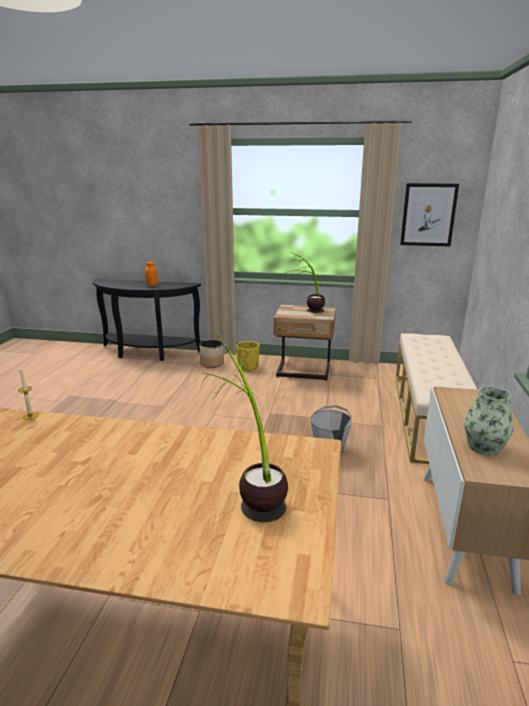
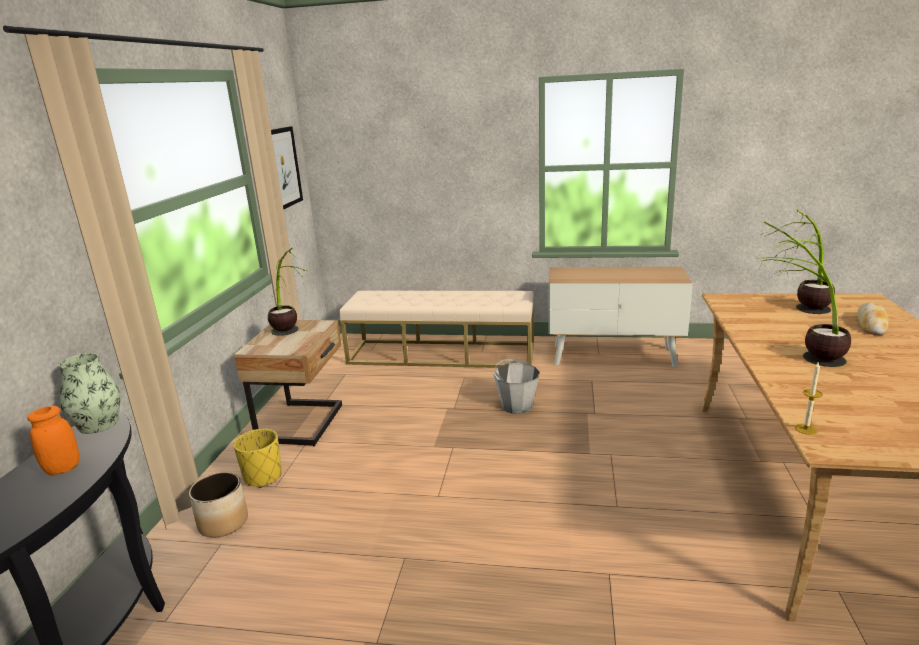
camera: 90 degrees left, 0 degrees up
(142, 451) = (799, 352): none -> potted plant
(187, 535) = (871, 324): none -> bread
(484, 447) = (644, 276): vase -> vase (99, 424)

